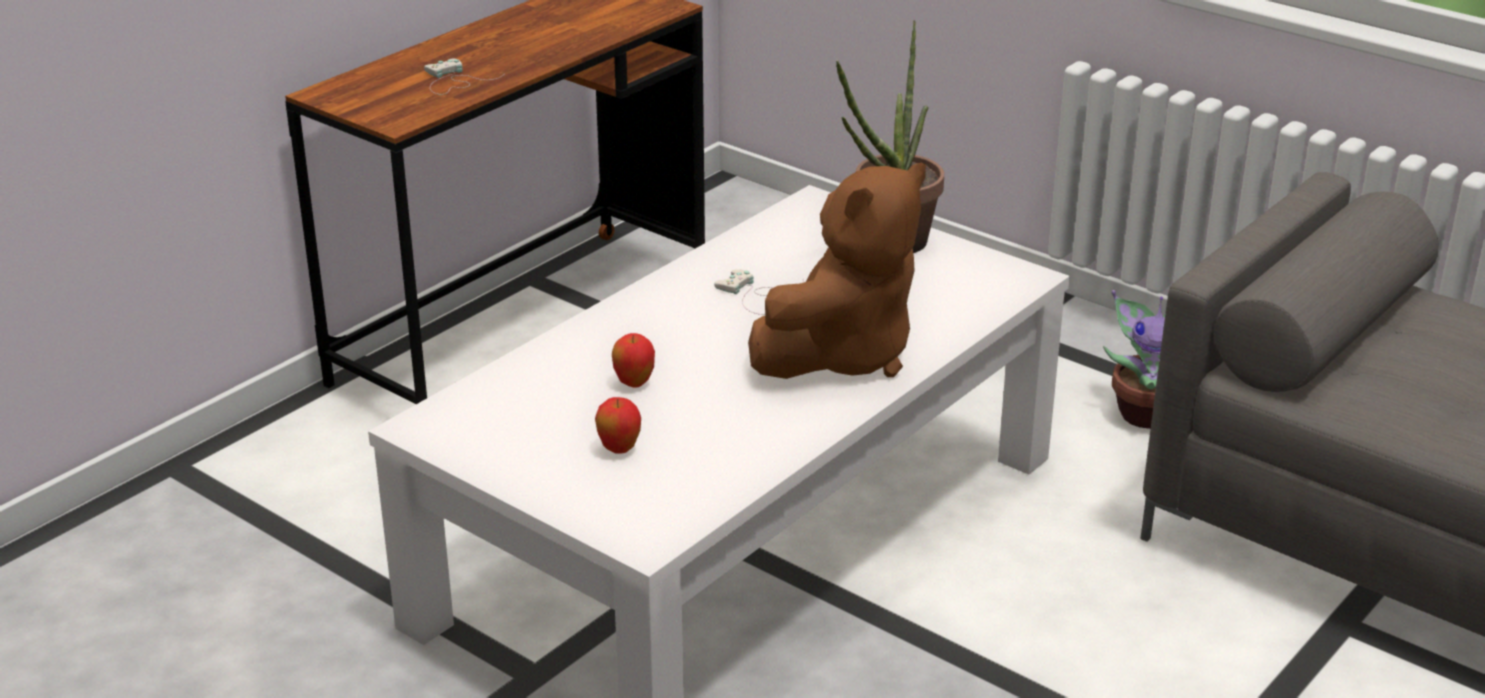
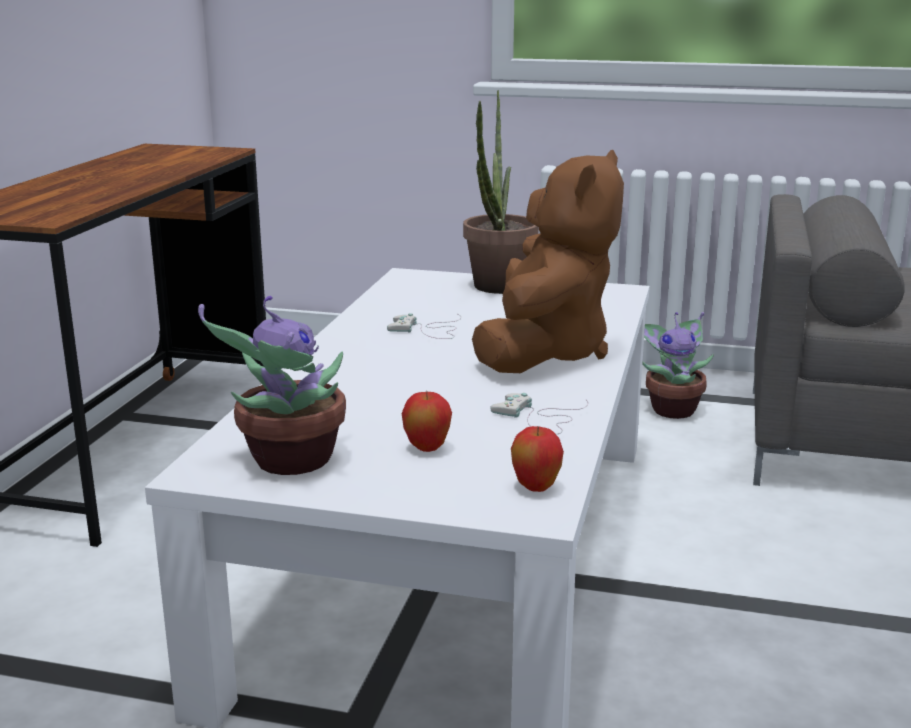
camera: 25 degrees left, 10 degrees down
(453, 82) = (79, 196): white game controller -> white game controller (539, 418)
(495, 434) = (288, 462): none -> potted plant
(634, 383) = (387, 401): apple -> apple (536, 488)

